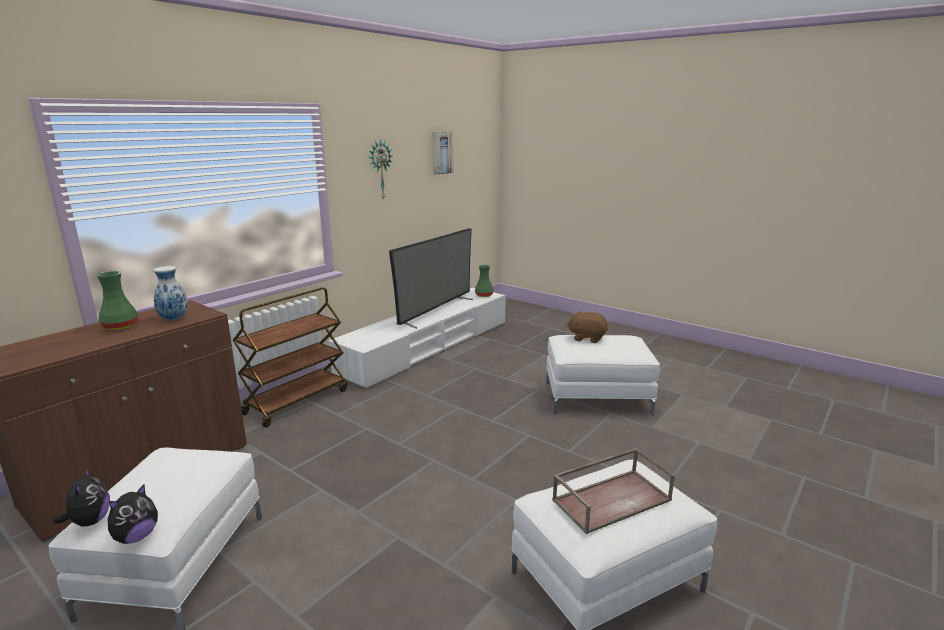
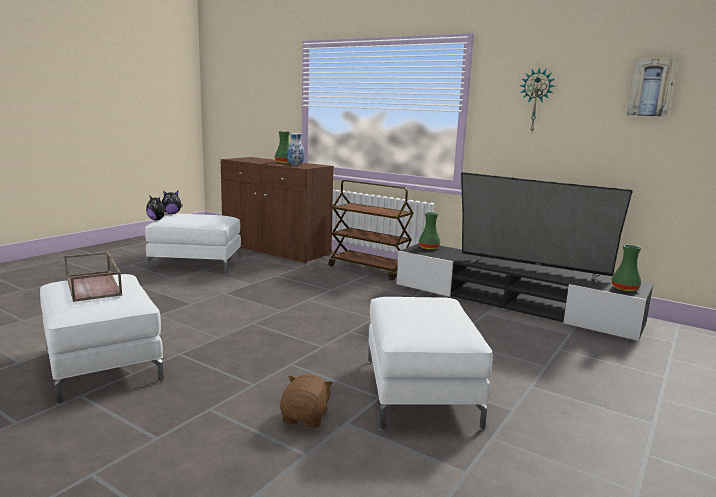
camera: 85 degrees right, 5 degrees down
(356, 339) = (428, 248): none -> green vase
(428, 347) = (512, 304): white tv stand -> black tv stand
(587, 338) = (437, 305): brown plush toy -> brown plush toy (306, 417)

